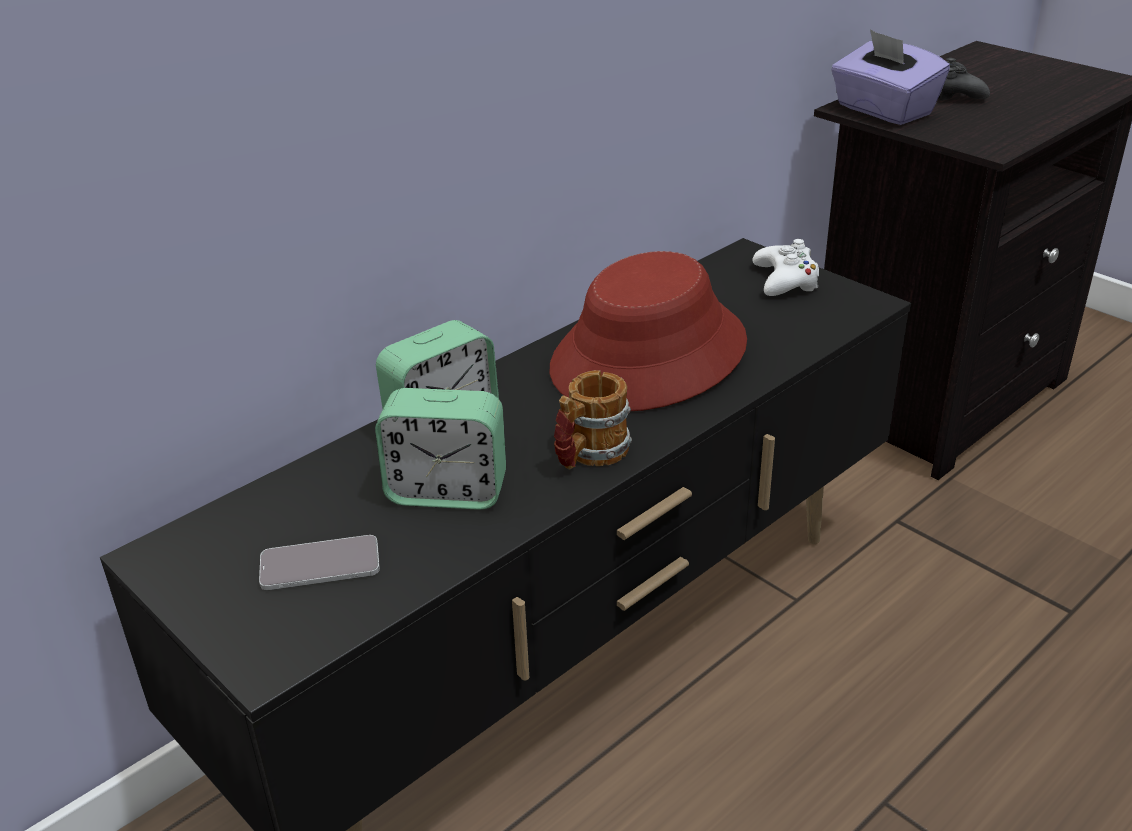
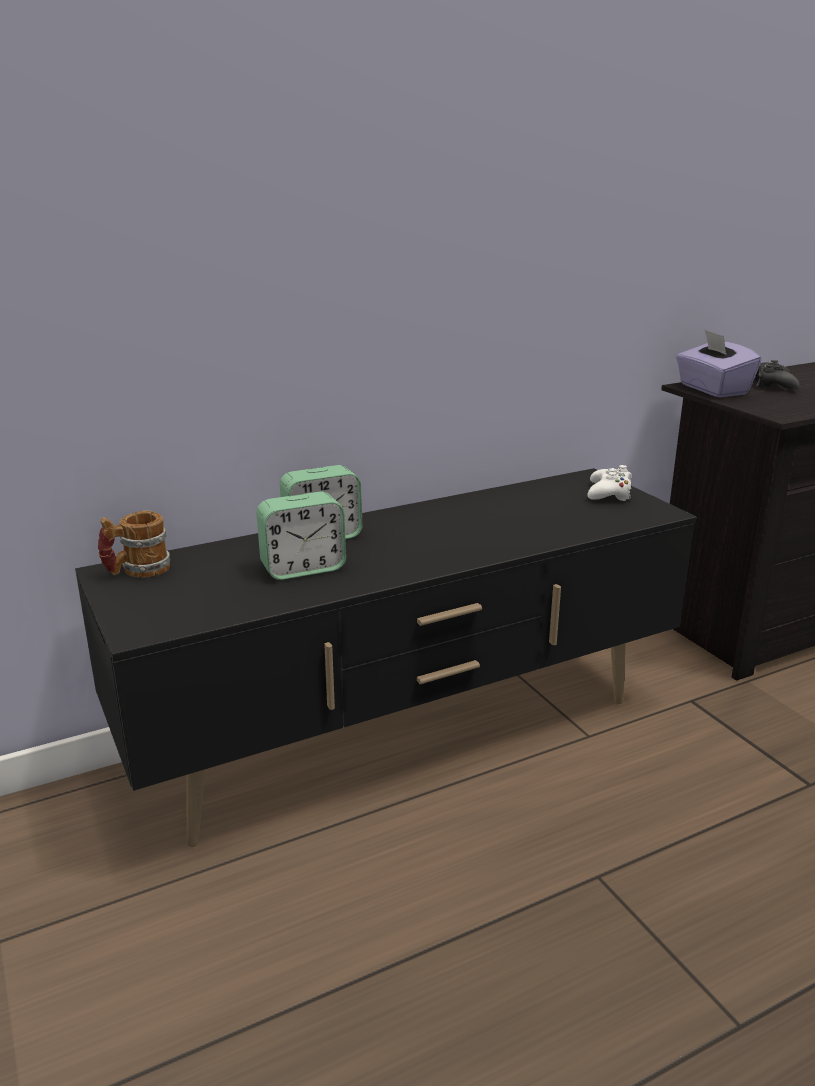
camera: 15 degrees right, 10 degrees down
(320, 565) = (200, 591): phone -> none
(447, 491) = (303, 568): alarm clock -> alarm clock turned 45 degrees counterclockwise
(589, 455) = (408, 564): mug -> mug (137, 571)
(649, 356) = (484, 520): red hat -> none

